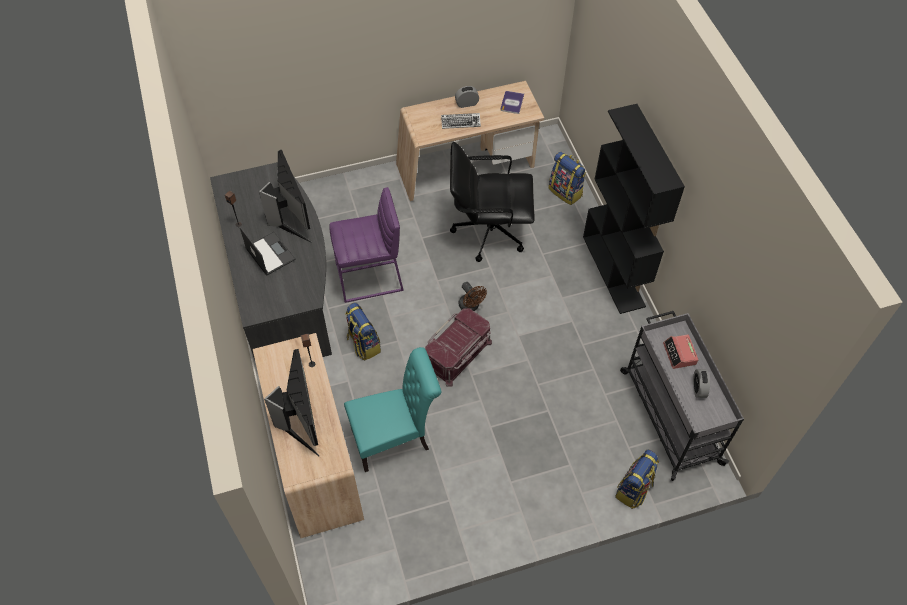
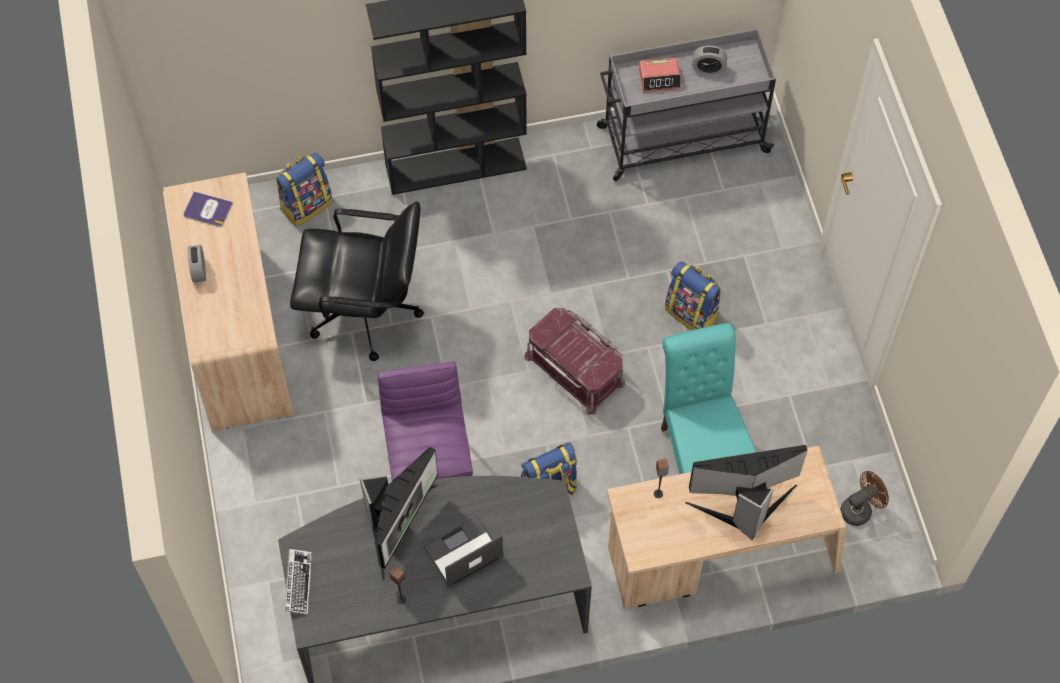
camera: 85 degrees left, 5 degrees up
(289, 218) = (397, 525): monitor -> monitor turned 135 degrees clockwise
(460, 122) = (237, 282): keyboard -> keyboard (298, 583)
(471, 306) = (497, 346): brown fan -> brown fan (860, 509)
(488, 231) = (365, 312): black office chair -> black office chair turned 90 degrees counterclockwise
(634, 489) = (779, 192): backpack -> backpack (692, 313)

